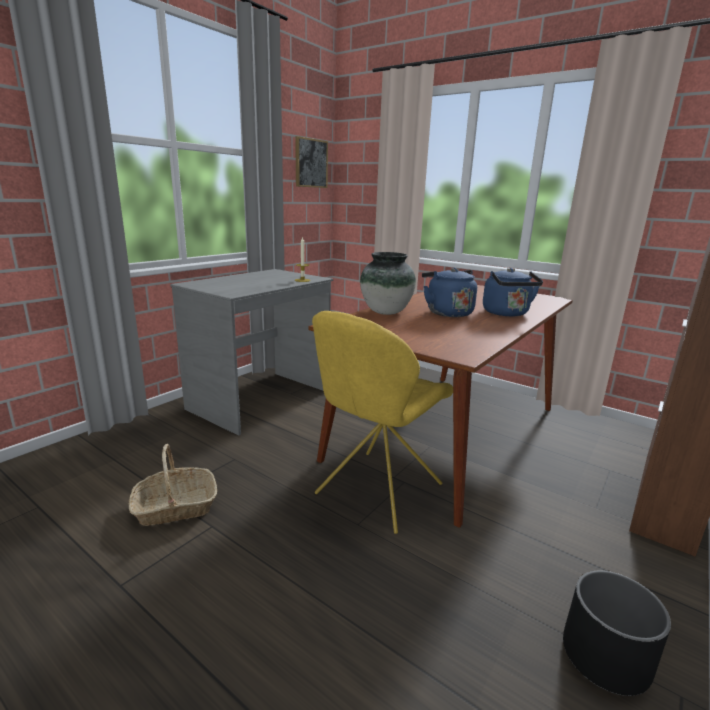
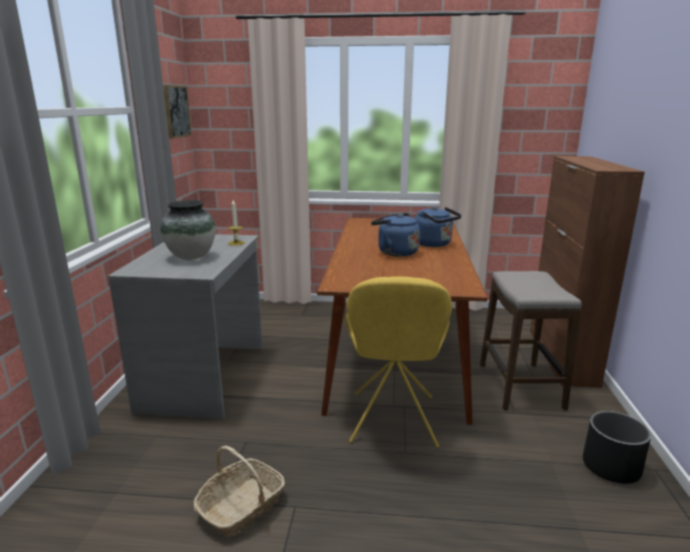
camera: 30 degrees left, 0 degrees up
(386, 312) = (352, 262): vase -> vase (191, 257)
(567, 511) = (520, 386): none -> stool

